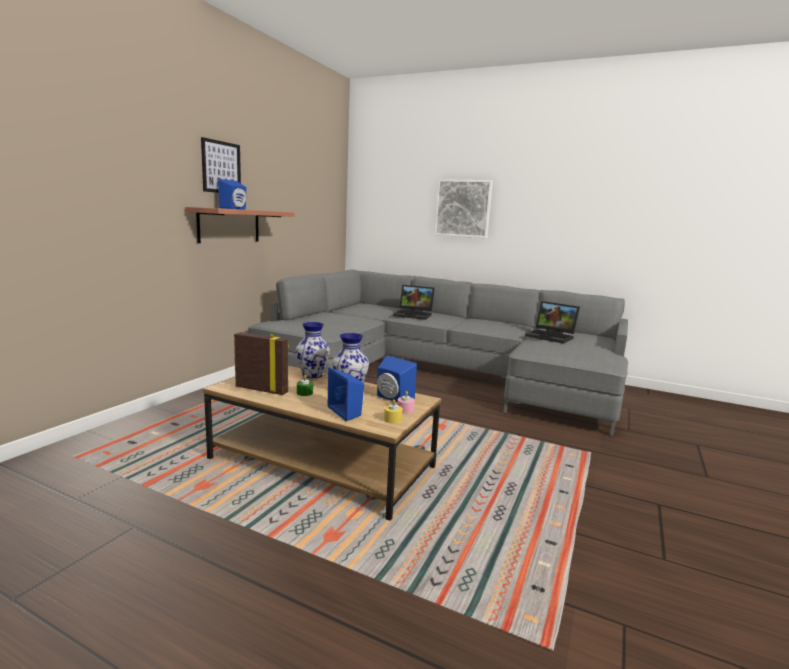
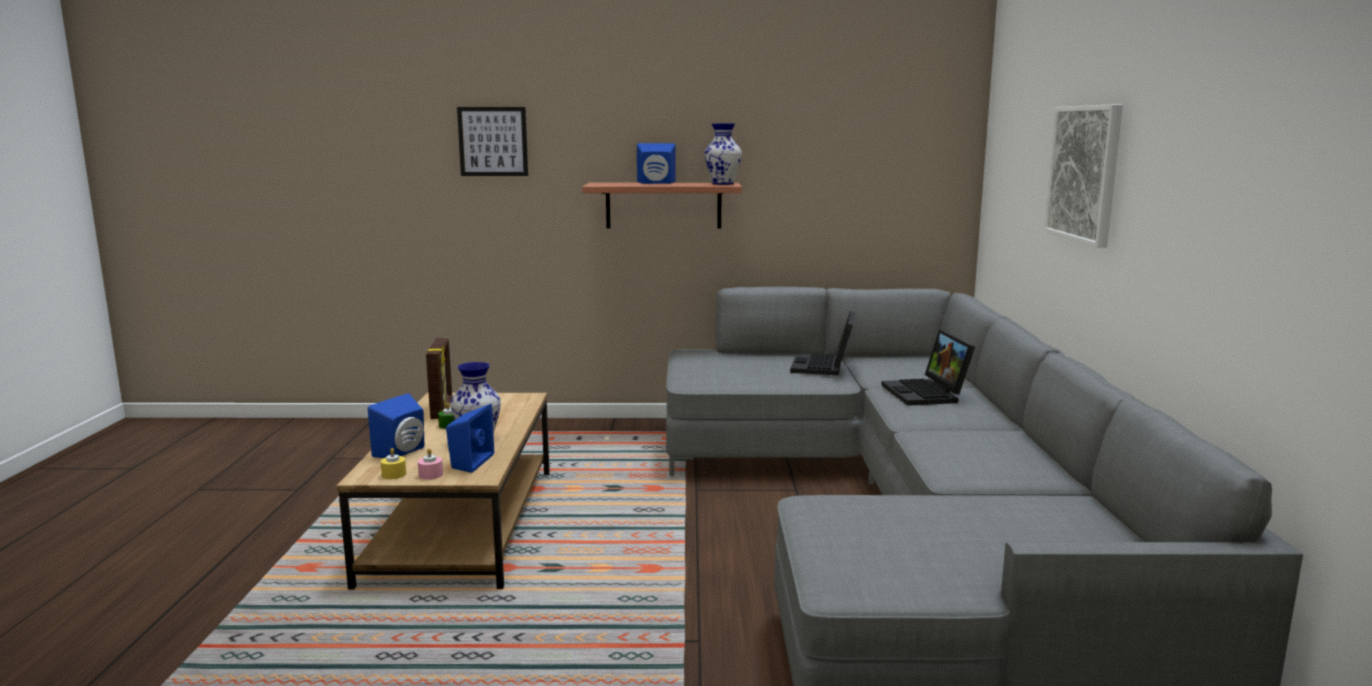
camera: 65 degrees right, 0 degrees up
(221, 167) = (651, 127): picture -> picture (493, 141)
(313, 375) = (517, 415): vase -> vase (722, 183)
(552, 336) = (999, 509): laptop -> laptop (824, 366)

